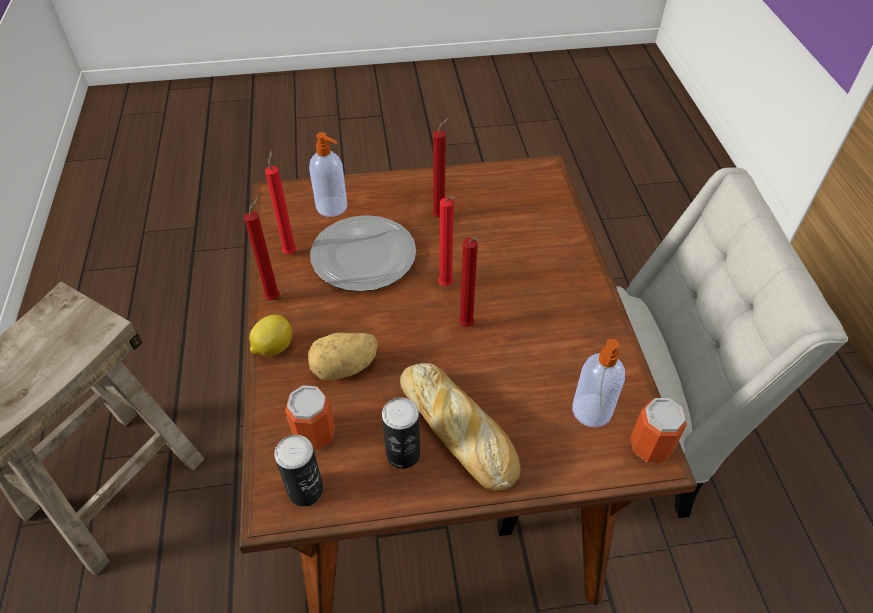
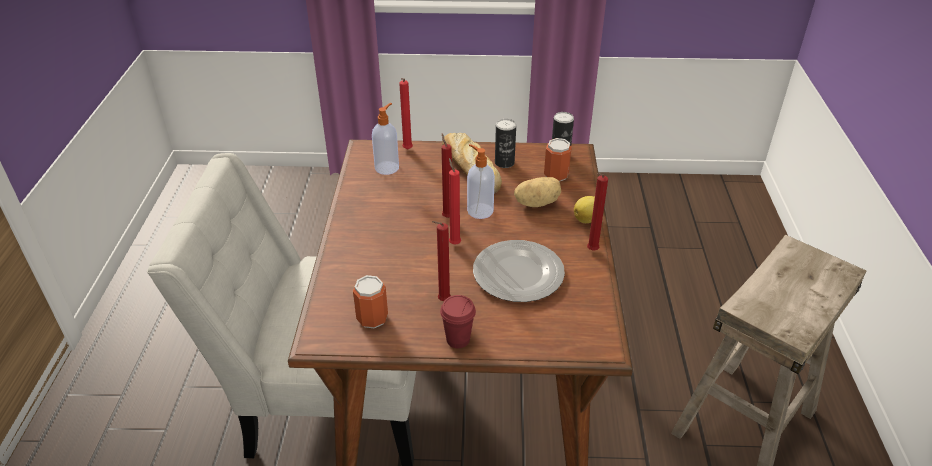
camera: 170 degrees left, 10 degrees down
(290, 251) = (582, 285): red candle -> red candle (407, 150)
(332, 207) = (545, 323): soap dispenser -> soap dispenser (479, 210)
(415, 183) = (458, 339): none -> red cup
(650, 446) = (363, 151): can -> can (372, 318)

